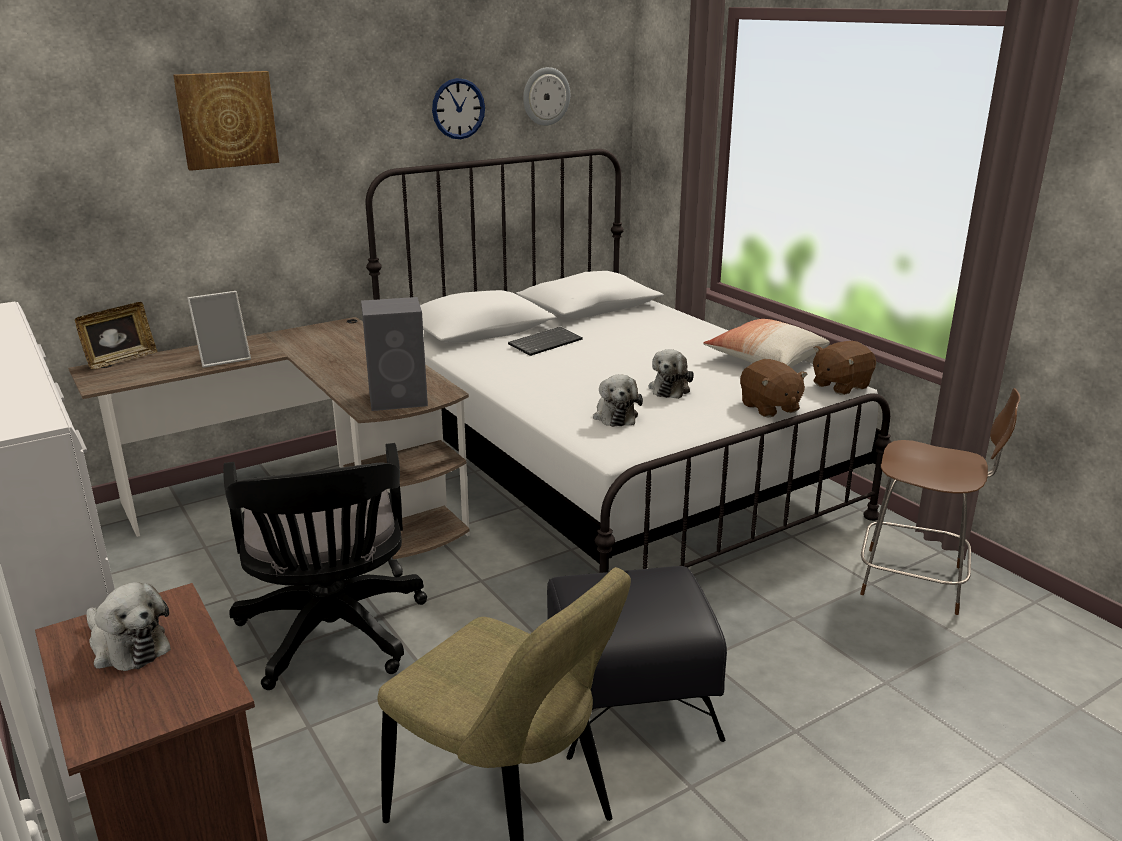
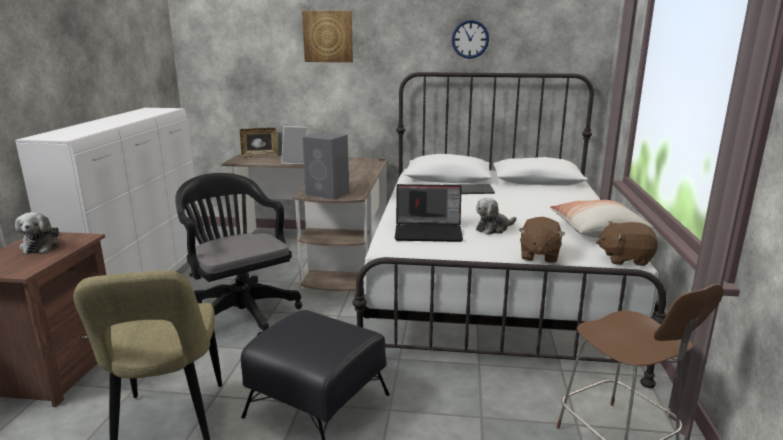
camera: 40 degrees right, 5 degrees down
(333, 638) = (240, 312): black office chair -> black office chair turned 120 degrees clockwise
(545, 96) = (537, 35): wall clock -> none
(615, 415) = (429, 232): plush toy -> laptop

